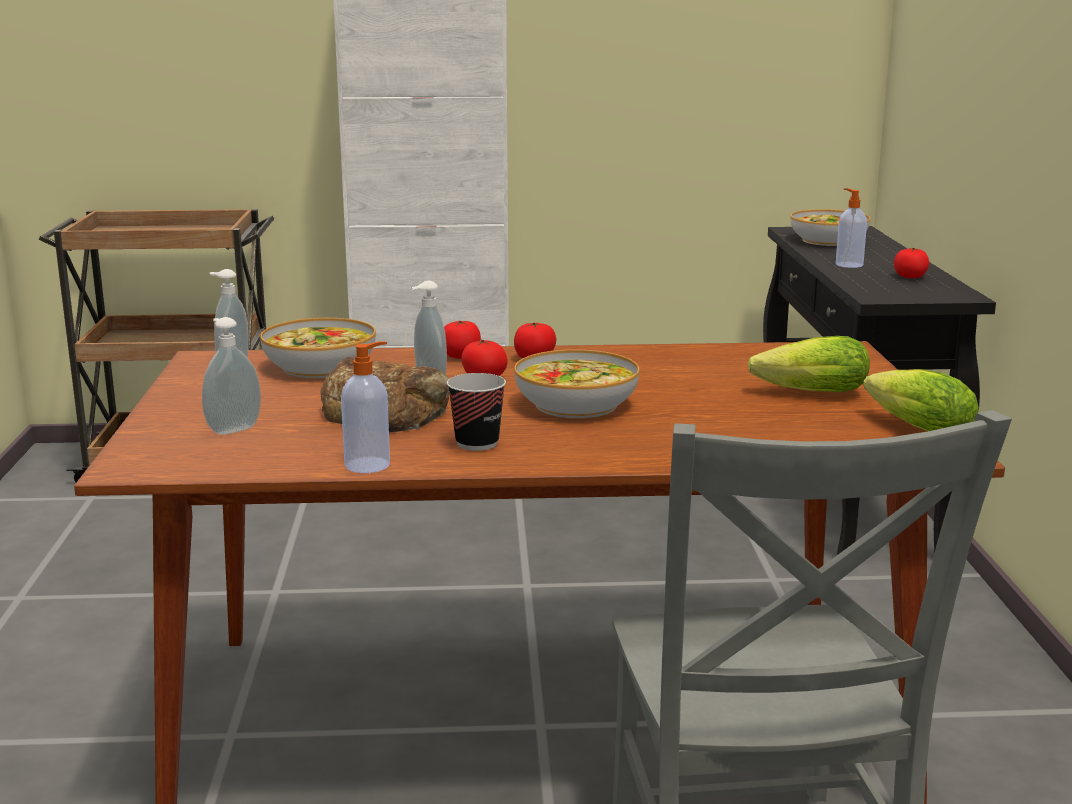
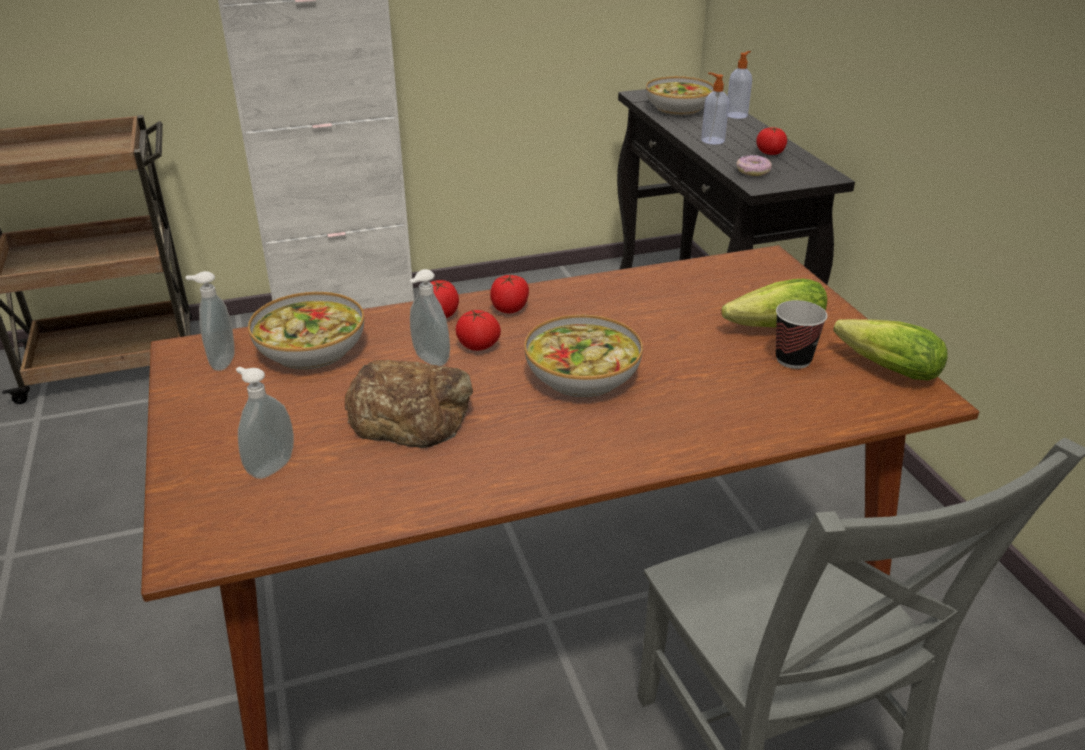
camera: 15 degrees left, 15 degrees up
(369, 465) = (435, 504): soap dispenser -> soap dispenser (737, 115)
(477, 443) = (522, 451): cup -> cup (793, 359)
(877, 288) = (753, 171): none -> donut

